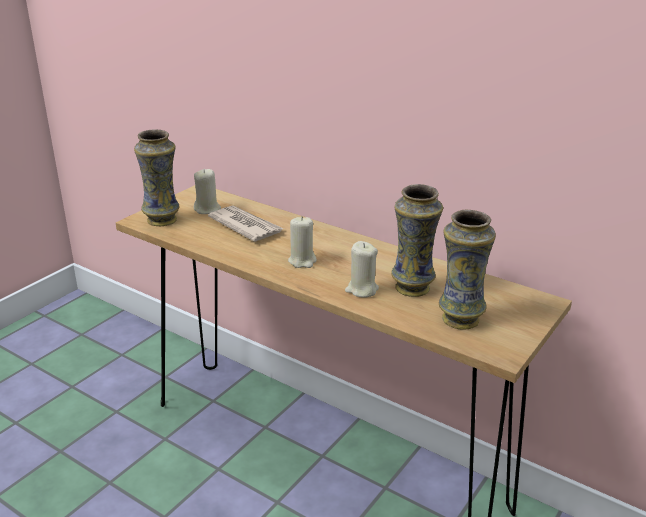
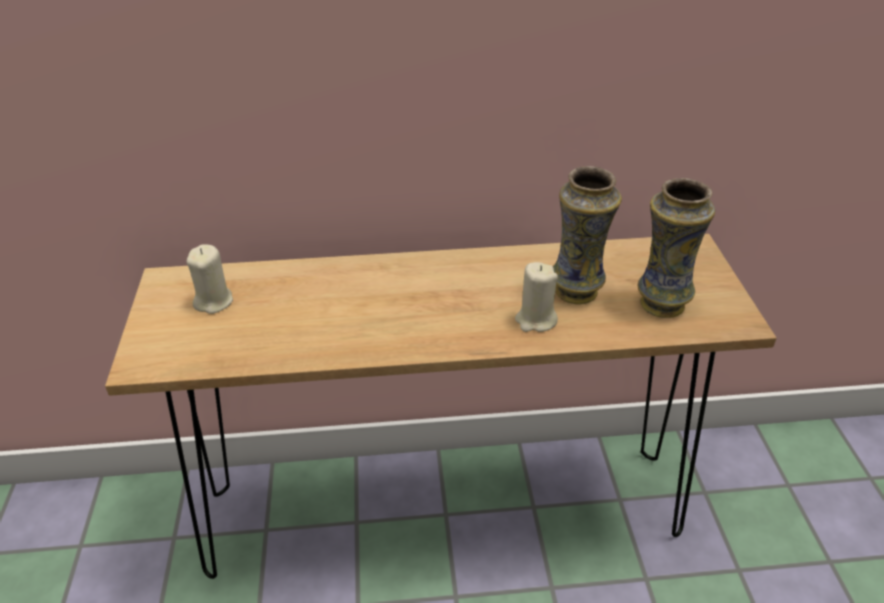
camera: 40 degrees left, 10 degrees up
(162, 220) = (174, 348): vase -> none
(245, 226) = (297, 302): newspaper -> none
(302, 261) = (428, 316): beige candle -> none

